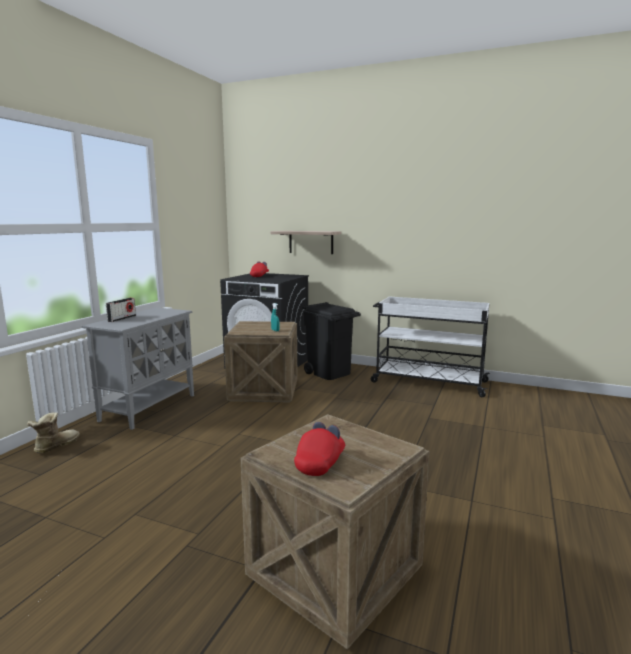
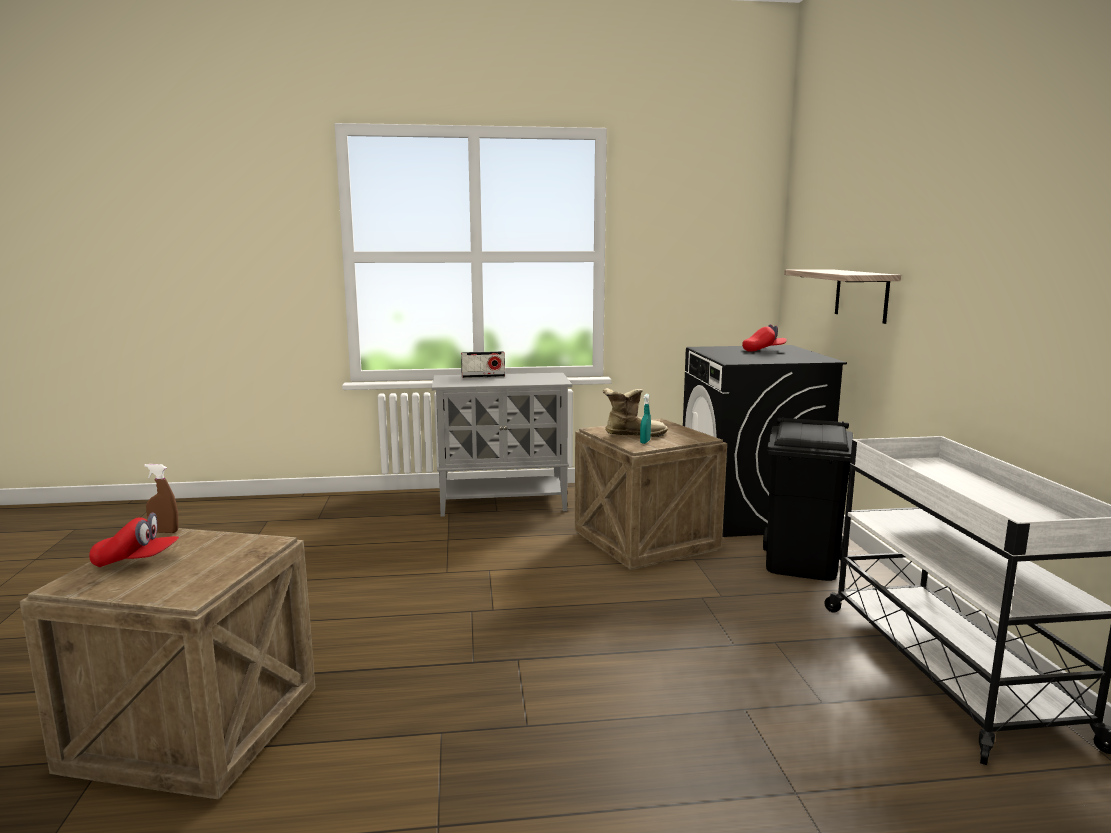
camera: 60 degrees right, 0 degrees up
(55, 446) = (374, 502): boot -> boot (633, 434)
(264, 451) = (164, 531): none -> brown spray bottle

